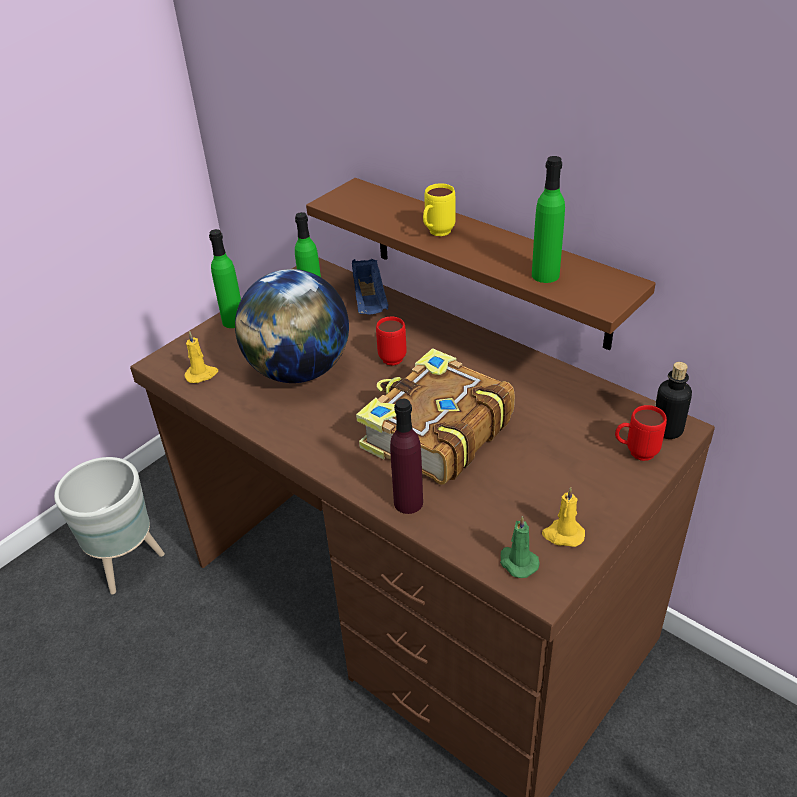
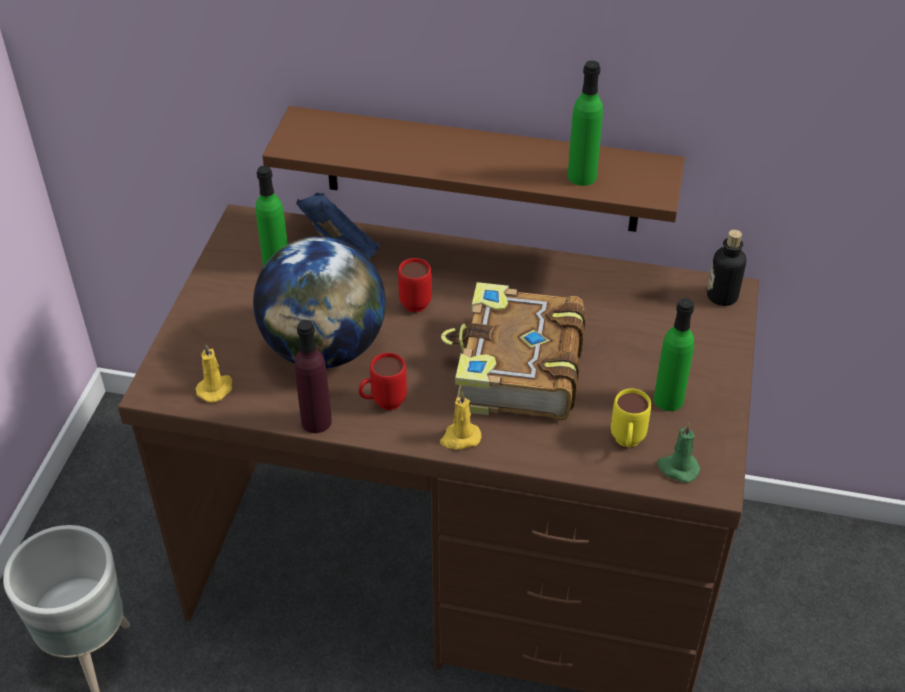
camera: 30 degrees left, 5 degrees up
(233, 321) = (199, 314): green bottle -> green bottle (668, 400)
(408, 502) = (542, 449): purple bottle -> purple bottle (316, 421)
(436, 234) = (438, 156): yellow mug -> yellow mug (626, 443)
(563, 534) = (698, 428): yellow candle -> yellow candle (460, 438)
(635, 453) = (709, 328): red mug -> red mug (382, 404)

